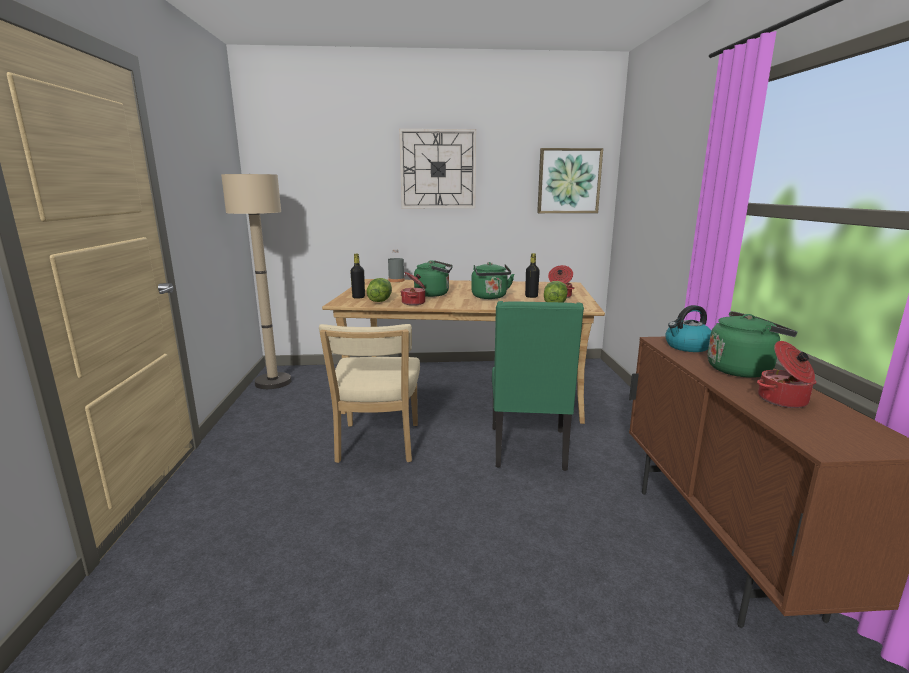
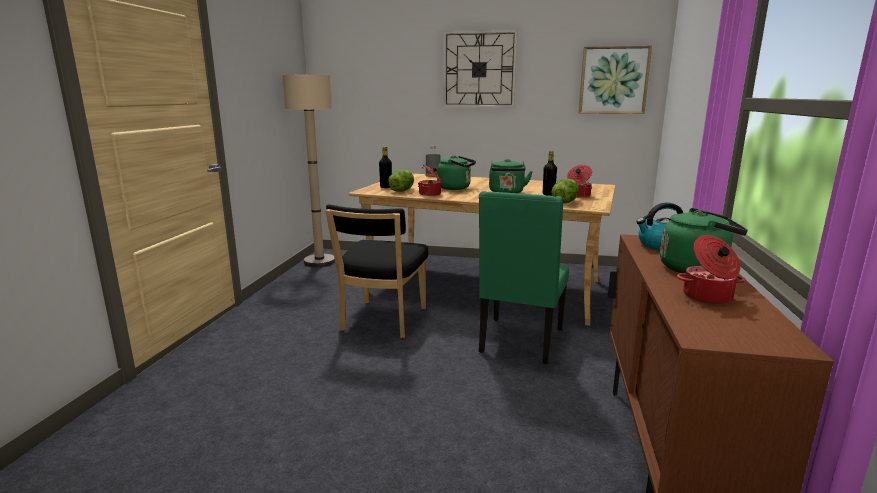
camera: 15 degrees right, 0 degrees up
(377, 445) = (381, 321): beige chair -> black chair

